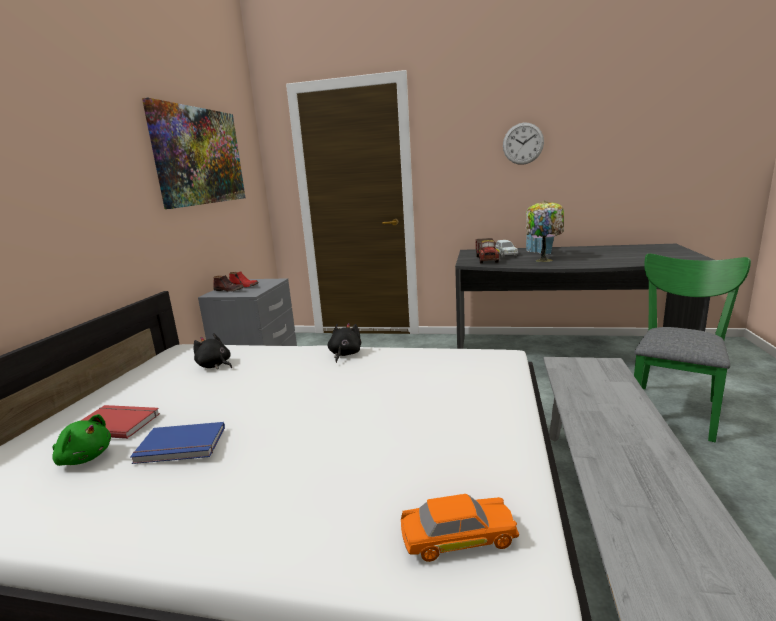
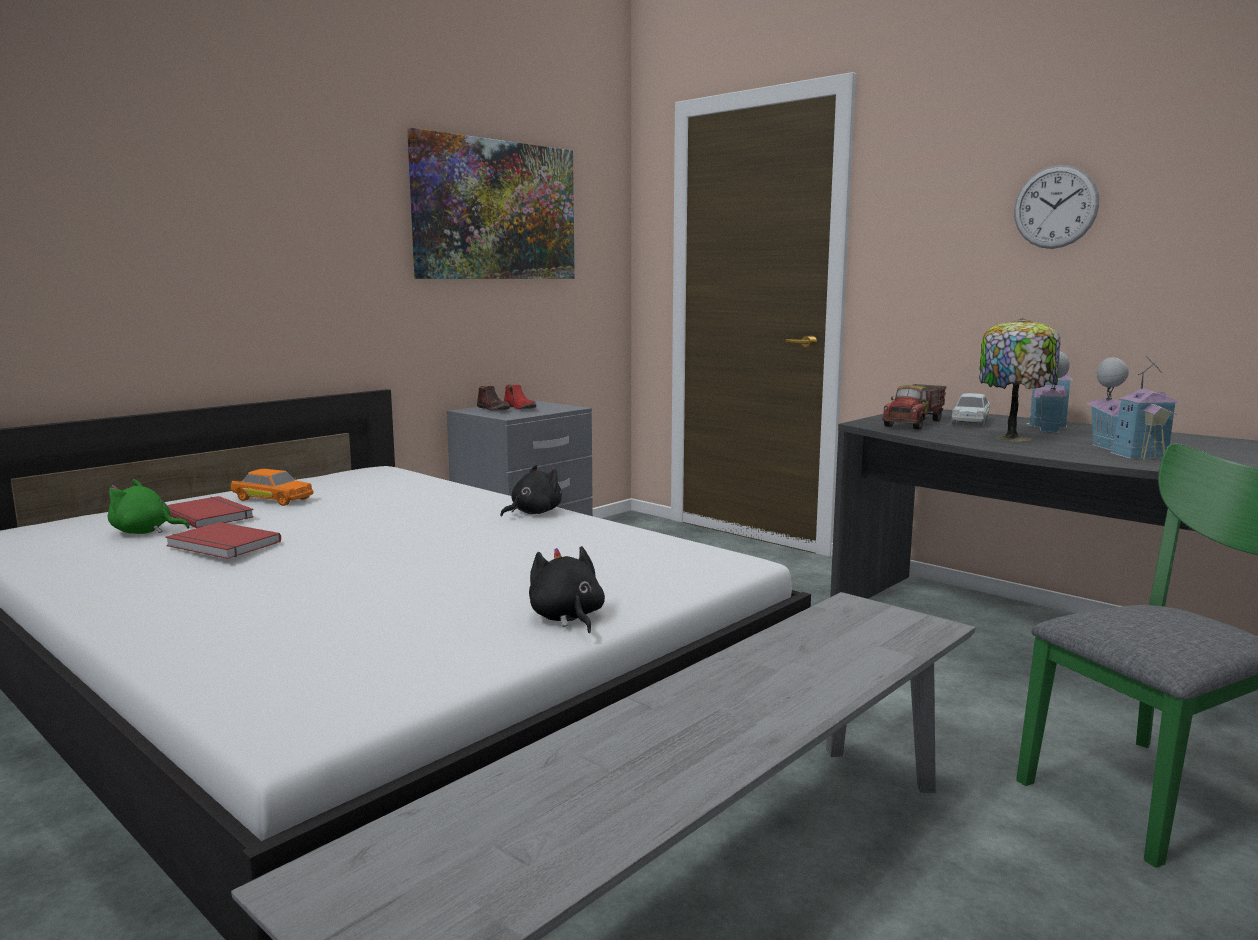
camera: 30 degrees right, 5 degrees down
(84, 457) = (144, 532): green plush toy -> green plush toy turned 135 degrees clockwise
(180, 446) = (221, 545): blue book -> red book
(215, 365) = (379, 491): black plush toy -> black plush toy (567, 618)
(458, 538) = (301, 682): orange toy car -> orange toy car (272, 499)
(598, 259) = (1127, 451): none -> toy house

